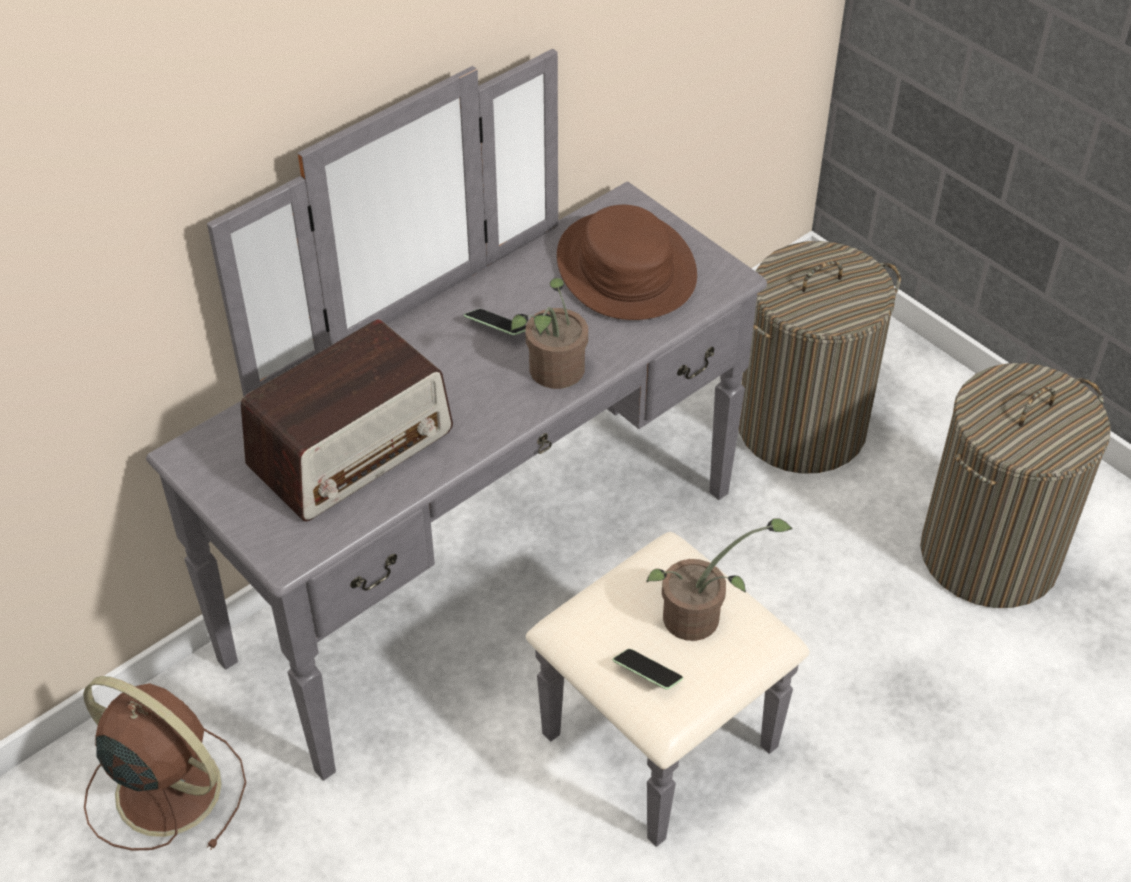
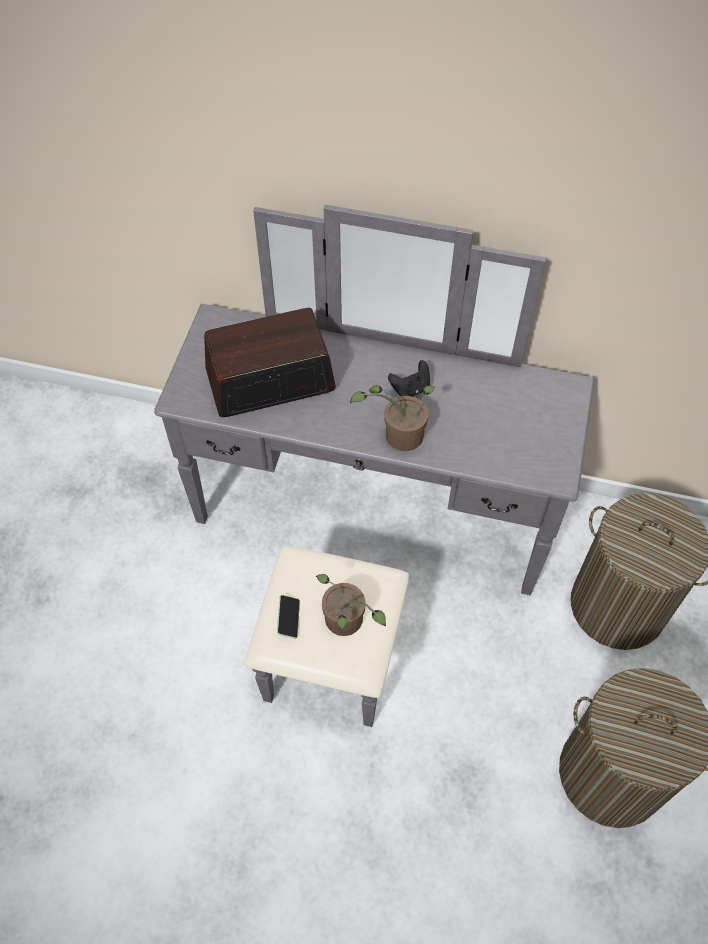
camera: 55 degrees right, 10 degrees up
(164, 787) = (148, 460): brown fan -> none
(352, 449) = (269, 381): radio -> radio turned 150 degrees clockwise
(496, 328) = (410, 389): phone -> black game controller
(625, 268) = (516, 420): brown hat -> none

